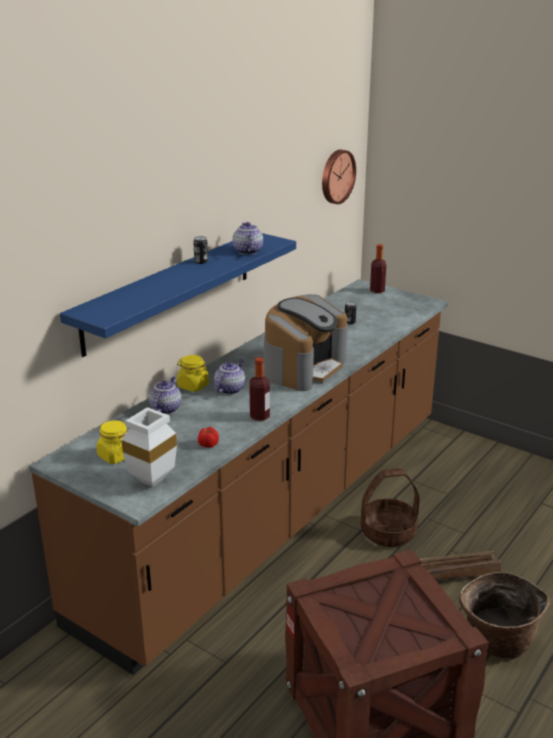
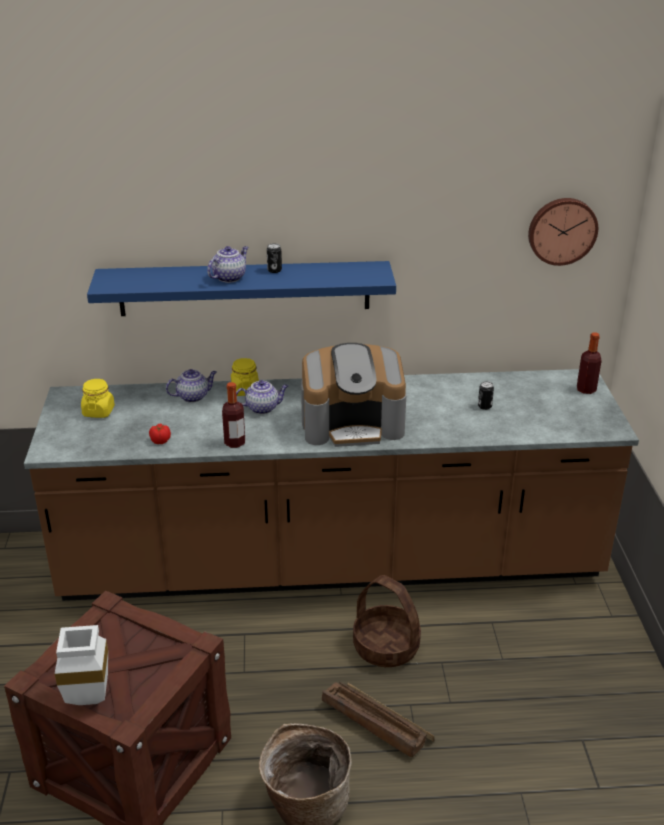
camera: 50 degrees right, 5 degrees up
(152, 479) = (83, 442): white vase -> white vase (91, 696)
(247, 251) = (331, 277): teapot -> teapot (229, 277)

